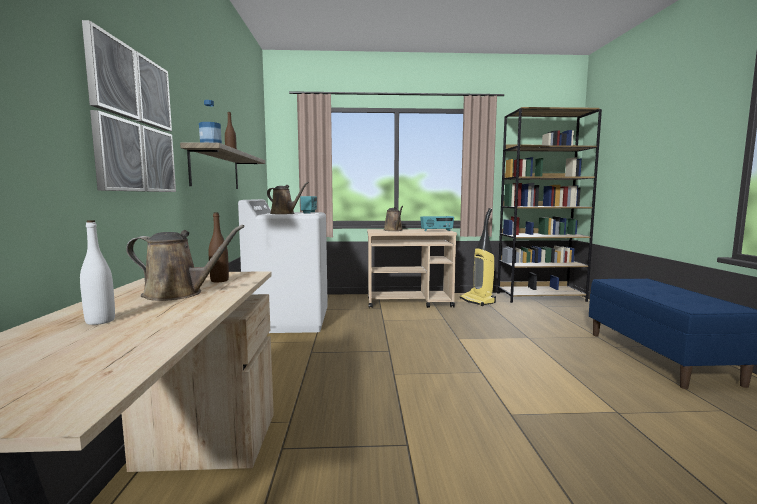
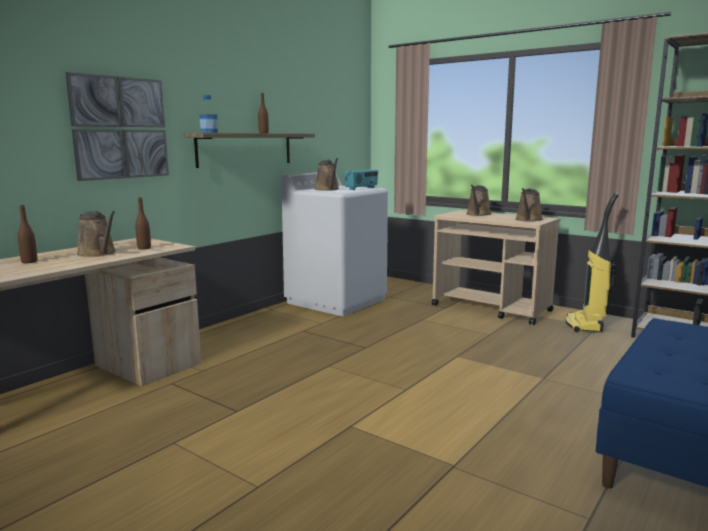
camera: 40 degrees right, 5 degrees up
(100, 321) = (29, 262): white bottle -> brown bottle
(437, 230) = (528, 220): radio -> brown watering can

